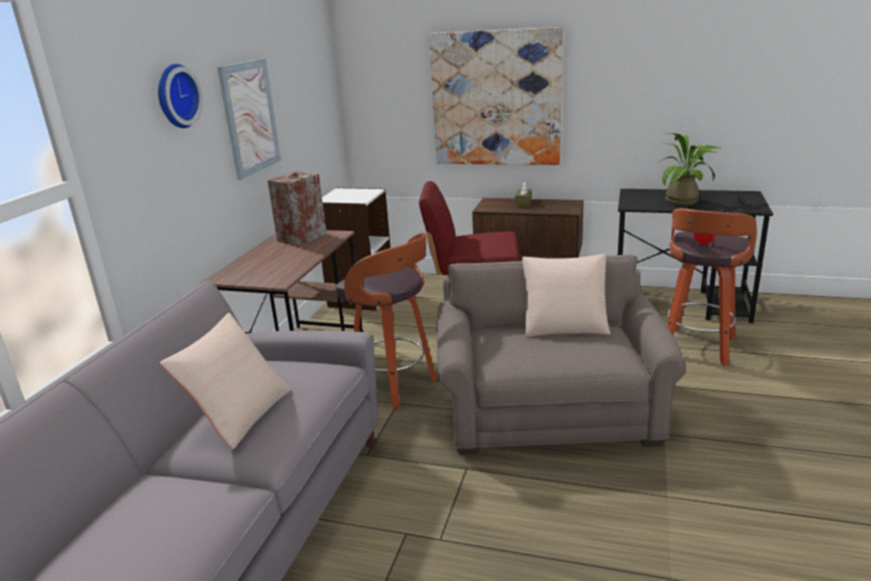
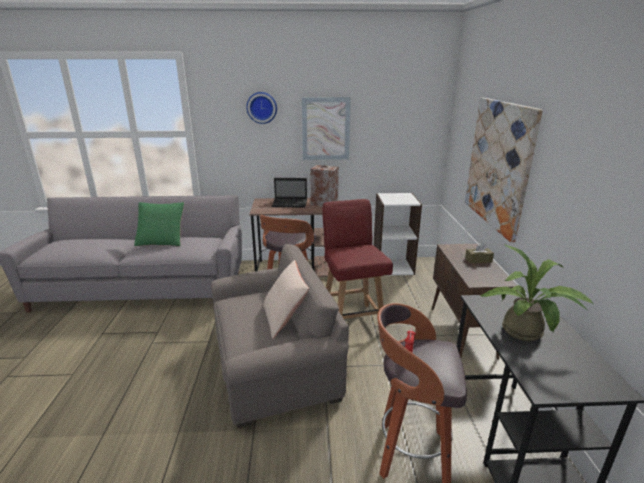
camera: 70 degrees right, 0 degrees up
(238, 413) = (162, 241): beige pillow -> green pillow
(273, 257) = (290, 204): none -> laptop

